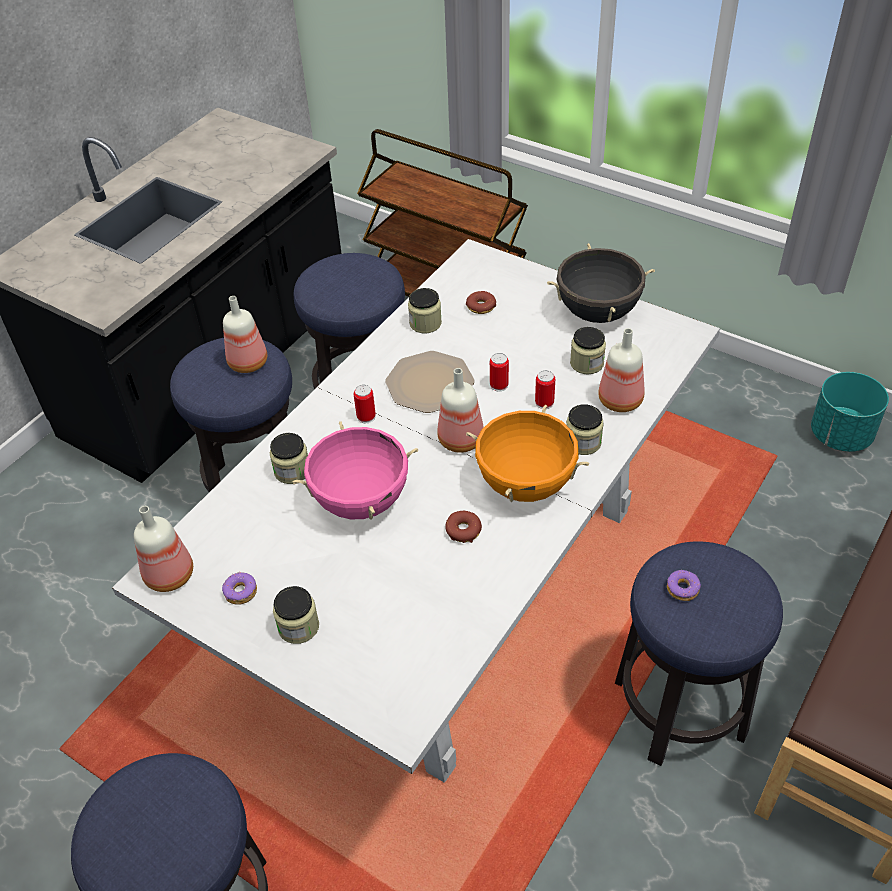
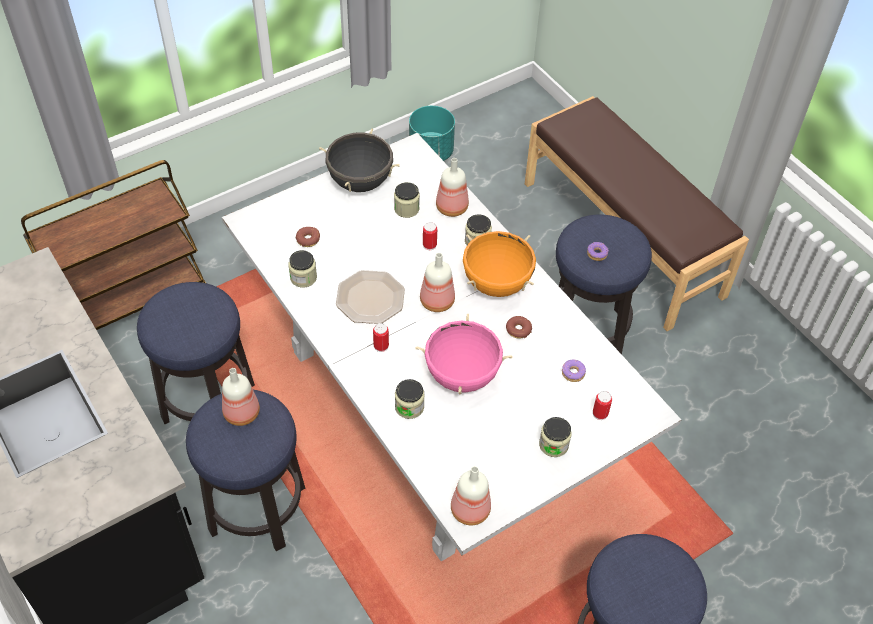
camera: 70 degrees left, 5 degrees up
(240, 592) = (508, 470): donut -> donut (573, 373)
(499, 385) = (397, 261): can -> can (600, 413)

